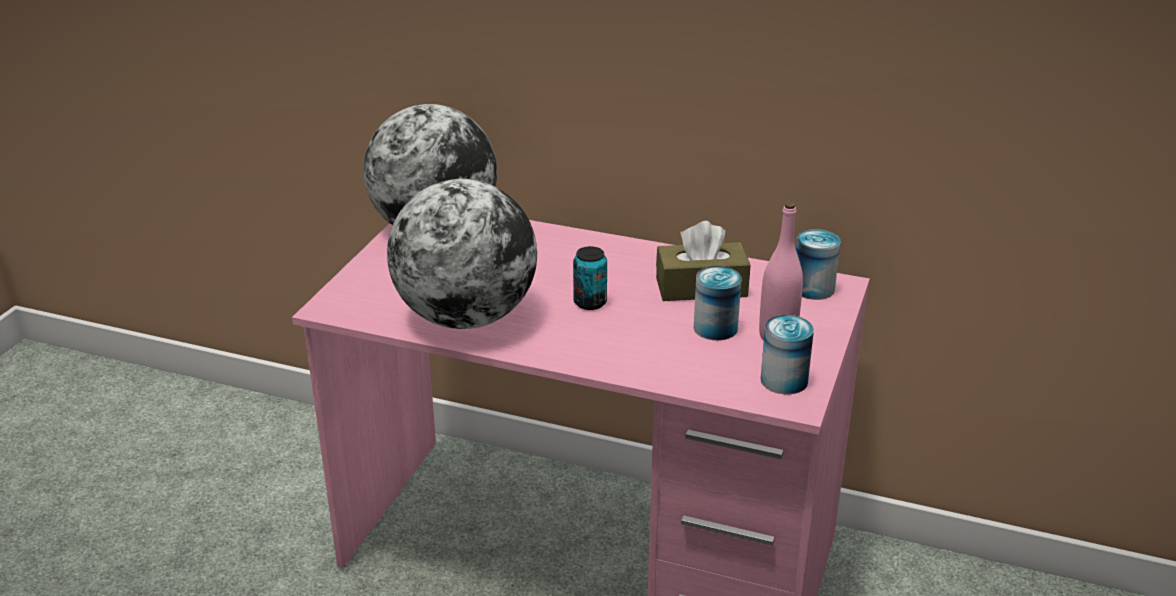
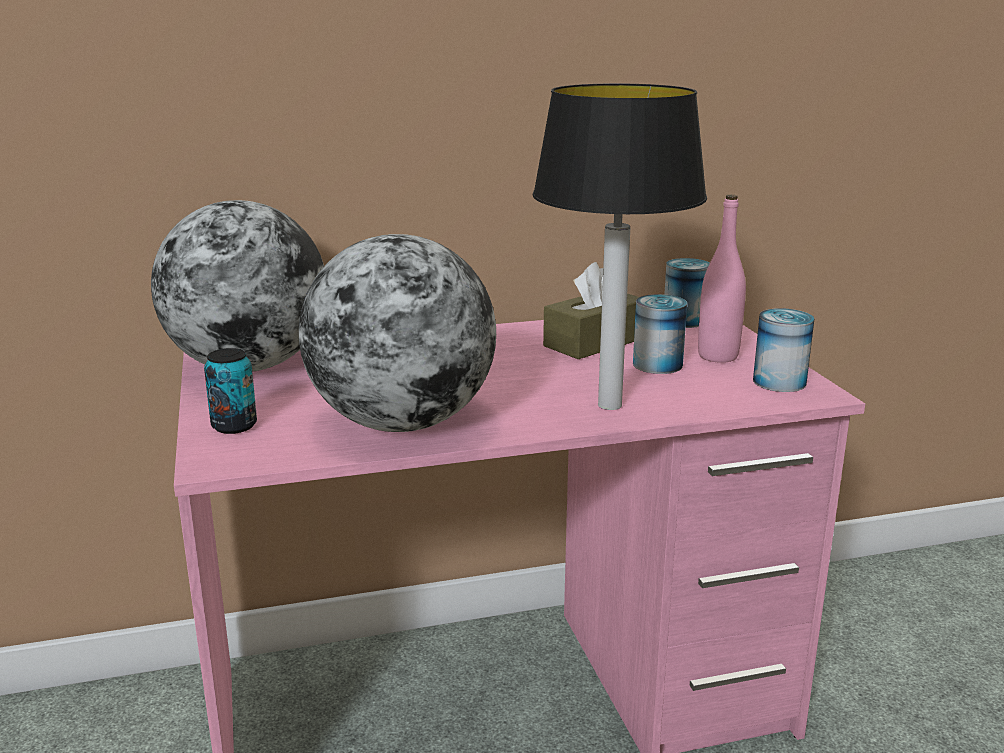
camera: 35 degrees left, 10 degrees down
(590, 302) = (512, 378): can -> can (234, 426)
(620, 354) = (609, 405): none -> table lamp

